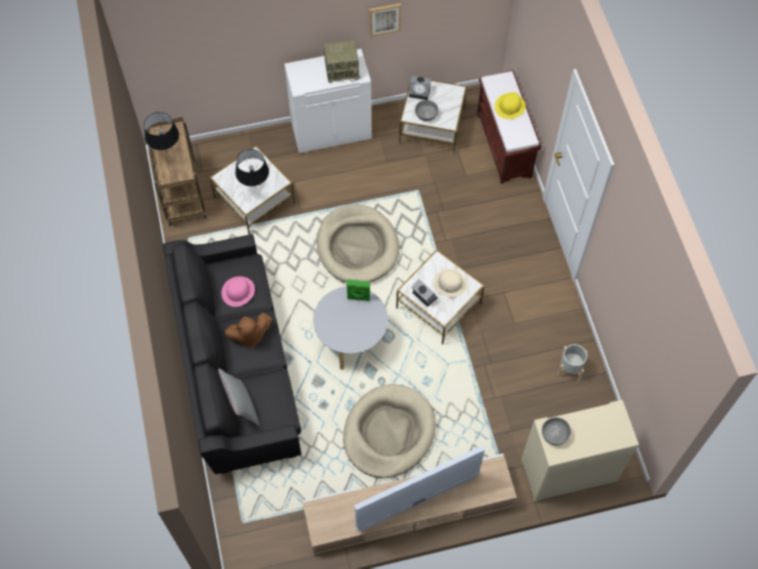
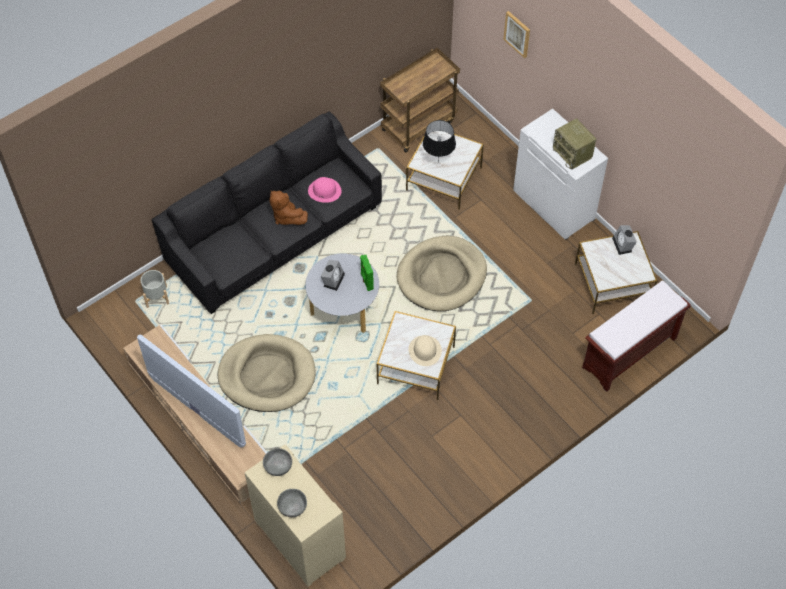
camera: 65 degrees right, 5 degrees down
(167, 153) = (419, 75): black table lamp -> none
(241, 406) = (218, 239): grey pillow -> none
(384, 19) = (632, 149): picture -> picture (517, 34)
(423, 295) = (400, 334): alarm clock -> alarm clock (333, 279)
(426, 114) = (601, 260): grey bowl -> grey bowl (292, 506)
(510, 106) = (642, 316): yellow hat -> none
(570, 368) = (408, 503): grey planter -> grey planter (156, 297)

